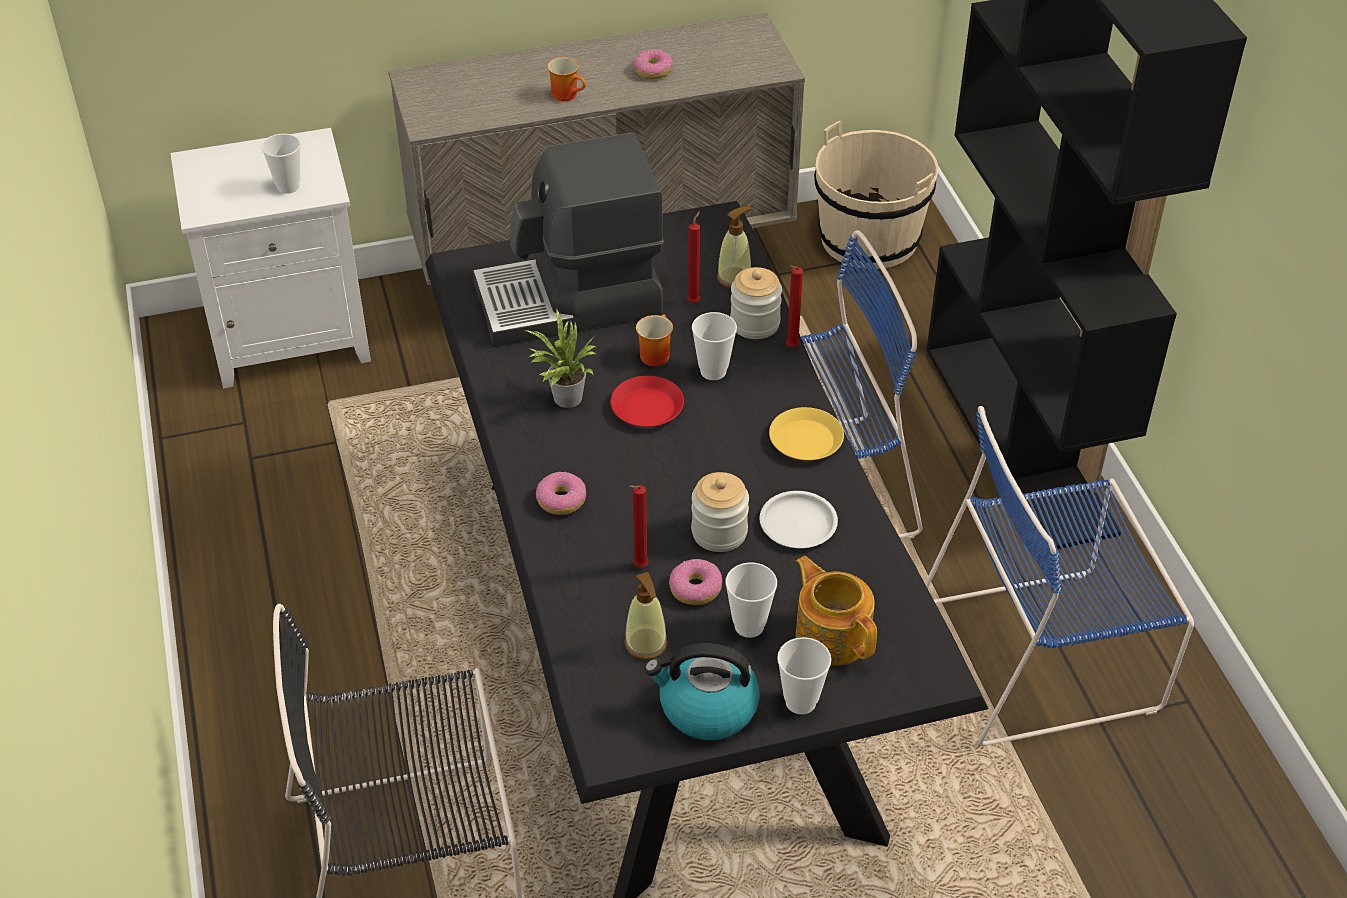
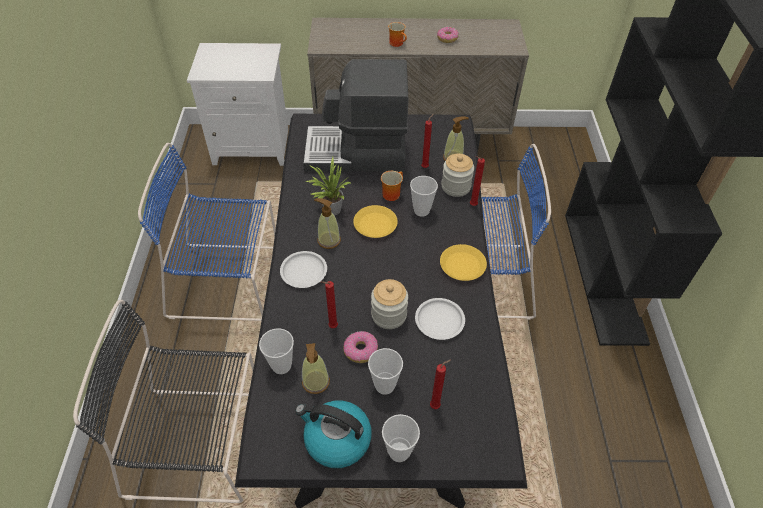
camera: 15 degrees right, 5 degrees up
(288, 186) = (247, 68): cup -> cup (281, 365)
(561, 500) = (303, 272): donut -> white plate
(581, 446) = (328, 240): none -> soap dispenser
(646, 408) = (375, 225): red plate -> yellow plate
(832, 634) = (436, 405): teapot -> red candle
(869, 238) = (550, 151): beige bucket -> none
(1046, 654) = (587, 409): blue chair -> blue chair (228, 281)

